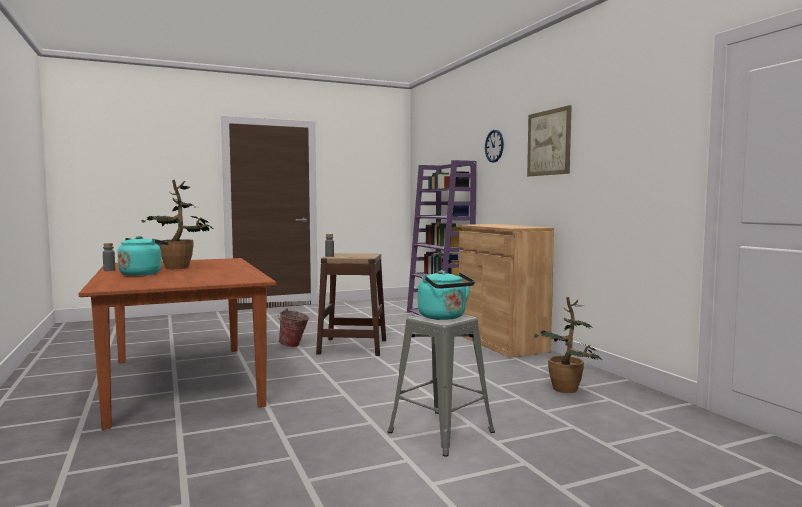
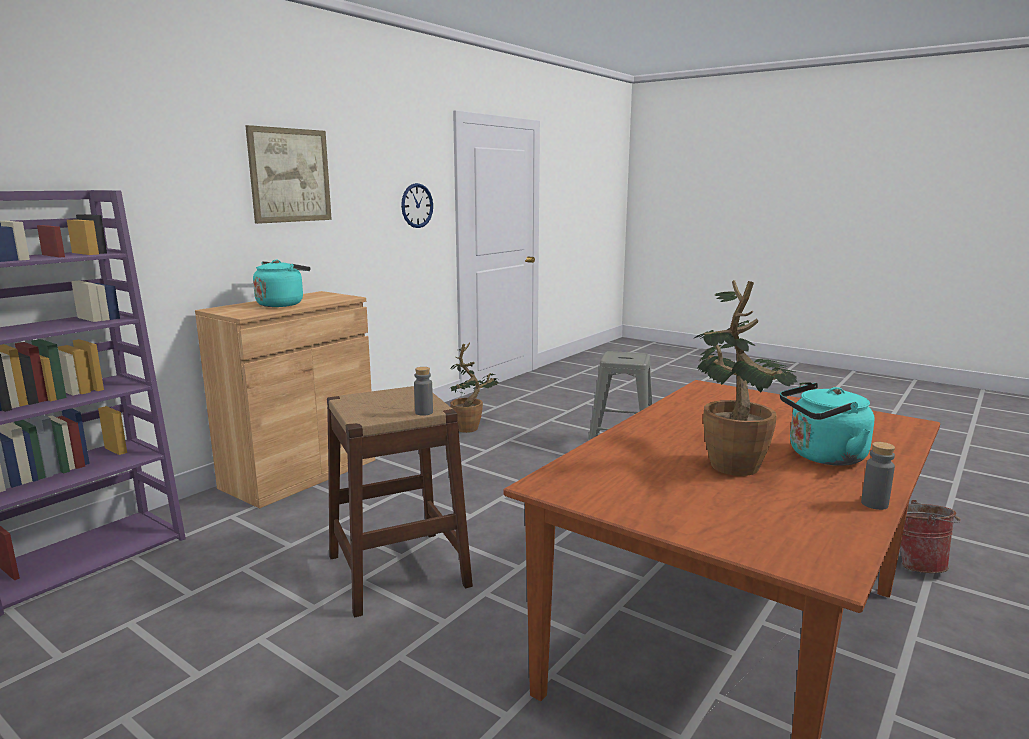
camera: 120 degrees left, 10 degrees up
(293, 345) = (436, 636): bucket -> bucket (916, 564)
(444, 317) = (626, 356): turquoise kettle -> turquoise kettle (282, 304)
(494, 146) = (148, 164): wall clock -> wall clock (417, 205)

